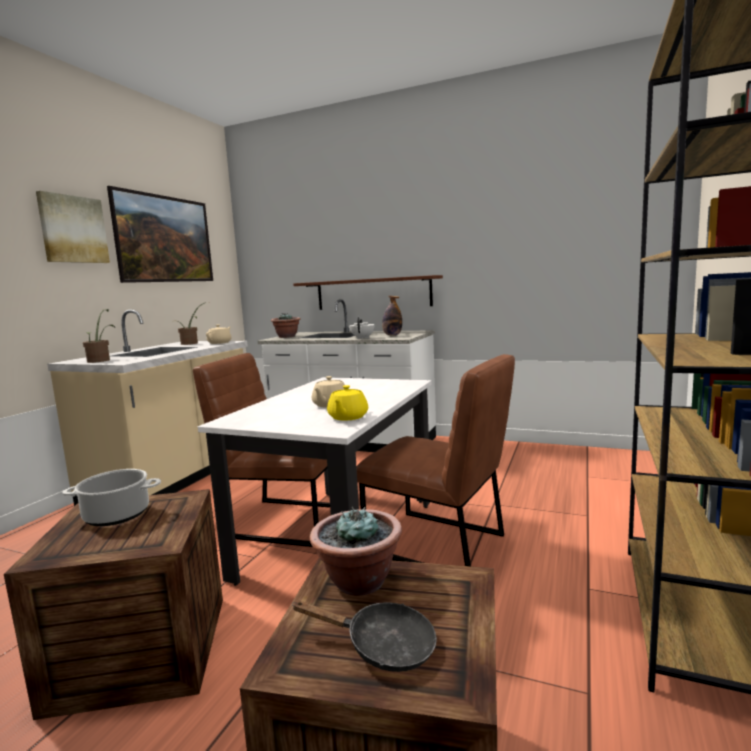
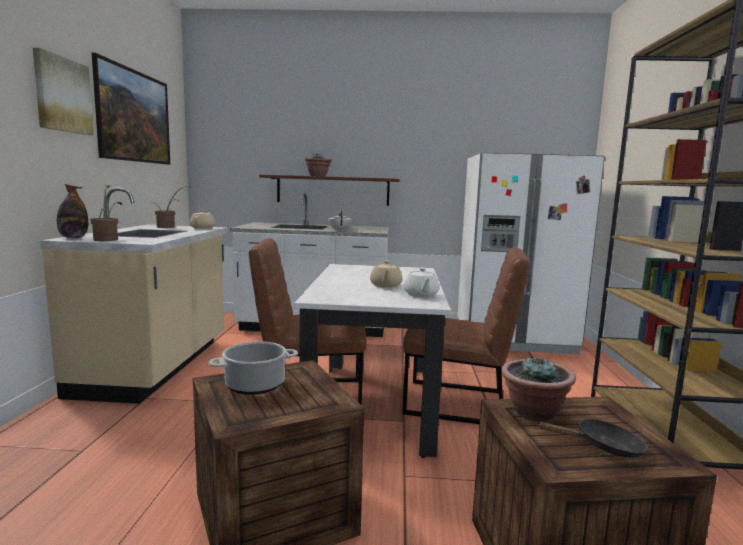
camera: 20 degrees left, 0 degrees up
(287, 336) = (254, 226): potted plant -> potted plant (318, 176)
(347, 417) = (421, 295): yellow teapot -> white teapot
(392, 335) = (361, 229): bottle -> bottle (73, 238)
(579, 464) = (513, 339): none -> white fridge

